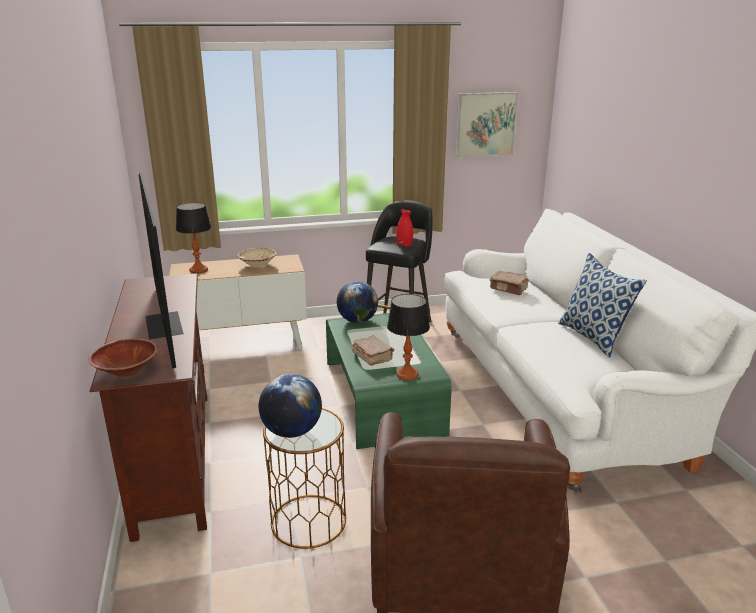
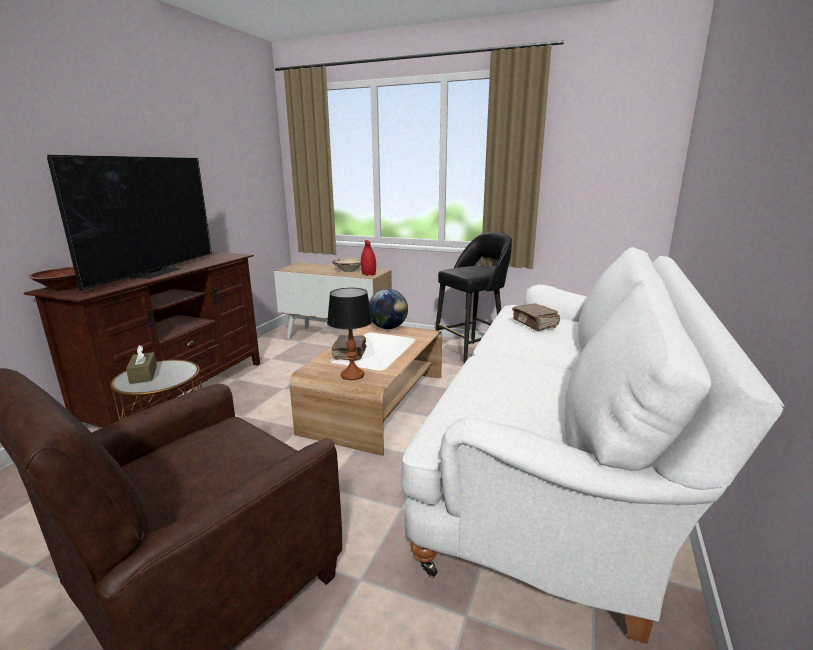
camera: 35 degrees right, 5 degrees down
(198, 270) = (306, 267): table lamp -> none
(292, 432) = (143, 374): globe -> brown tissue box
(382, 396) = (376, 402): green coffee table -> brown coffee table
(404, 245) = (472, 271): red vase -> red vase (368, 274)
(485, 124) = (595, 158): picture -> none
(593, 338) = (558, 387): pillow -> none

